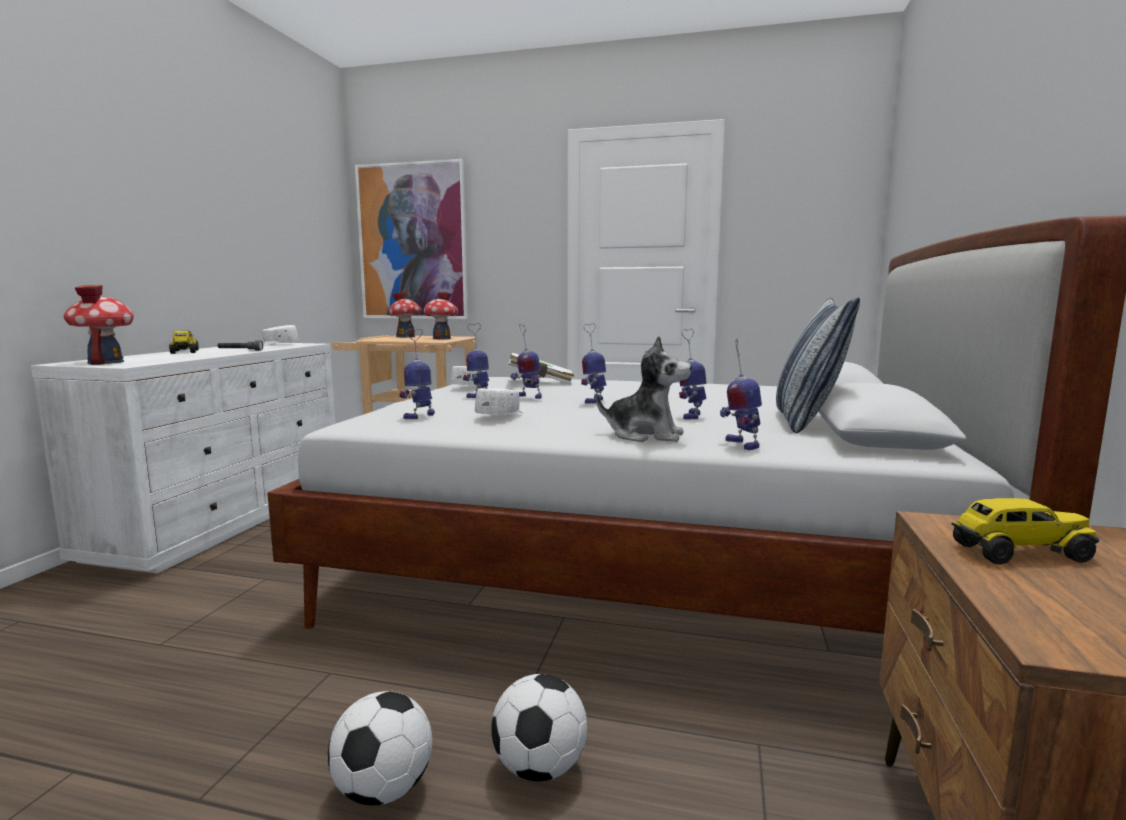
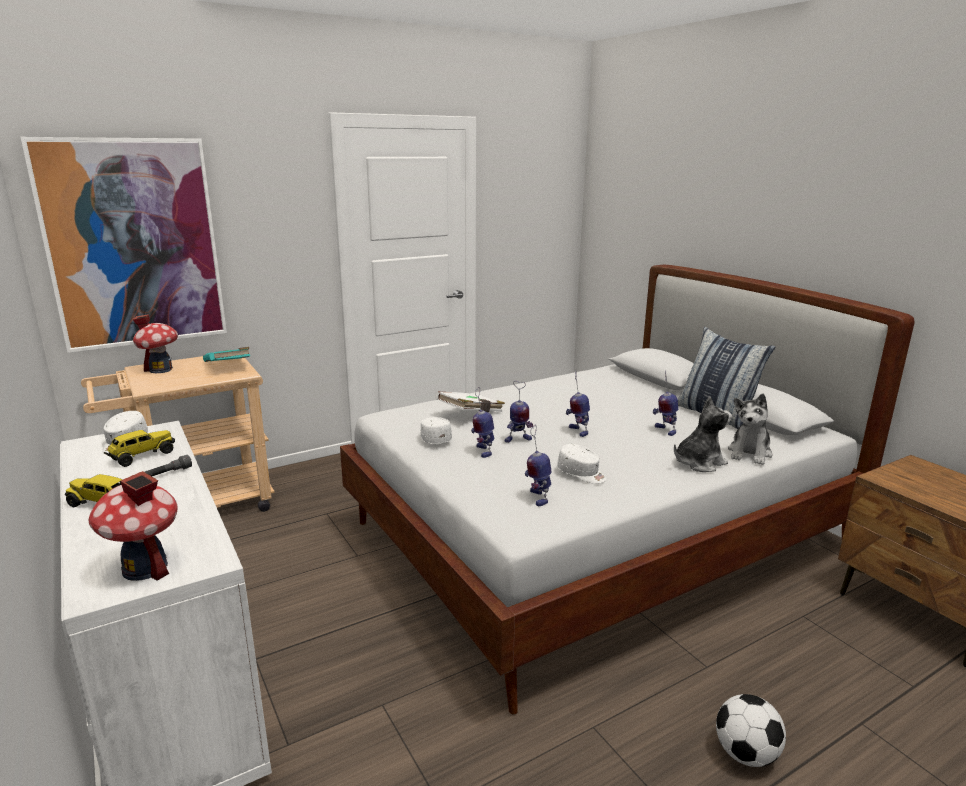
camera: 45 degrees left, 10 degrees up
(442, 338) = (229, 367): toy house -> turquoise book
(501, 415) = (581, 474): white cap -> white cap turned 150 degrees clockwise
(539, 768) = (769, 690): football -> none
(740, 444) = (749, 453): toy robot -> plush toy
(1018, 553) = (925, 486): toy truck -> toy truck (142, 456)

